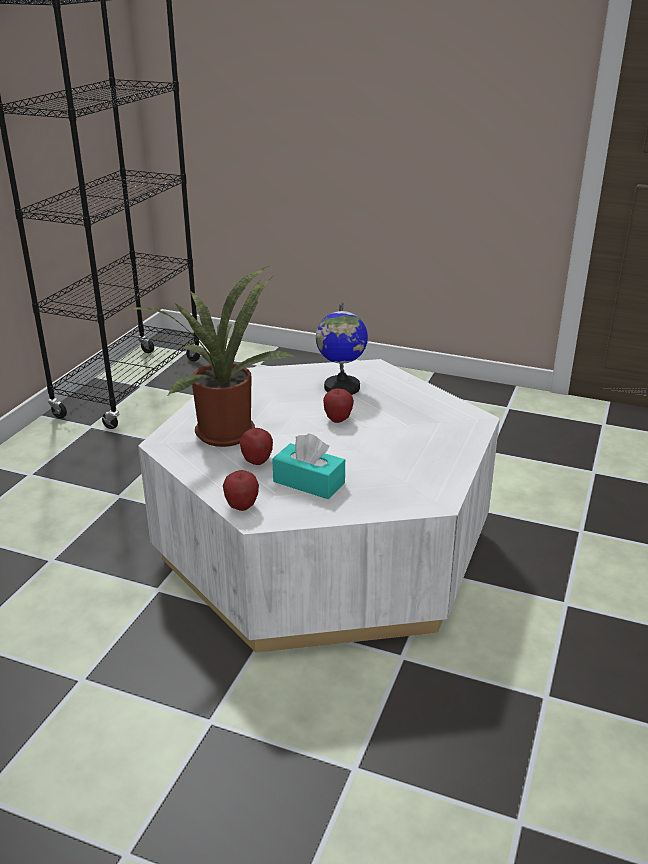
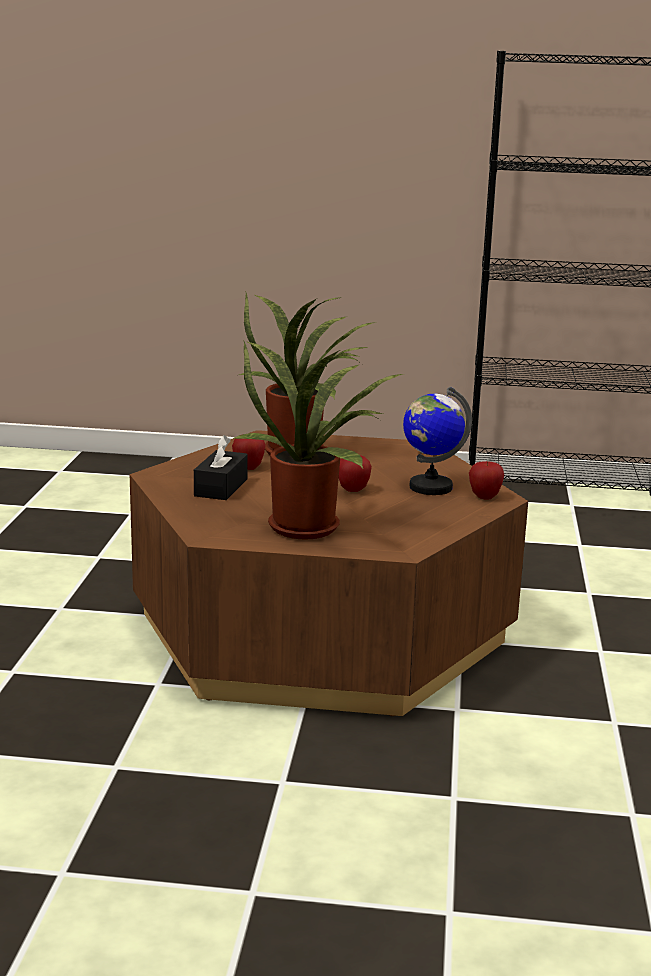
camera: 75 degrees right, 10 degrees down
(242, 506) = (170, 469): apple -> apple (484, 497)
(309, 482) = (221, 487): turquoise tissue box -> black tissue box
(323, 546) = (321, 629): white coffee table -> brown coffee table
(419, 449) = (310, 526): none -> potted plant

